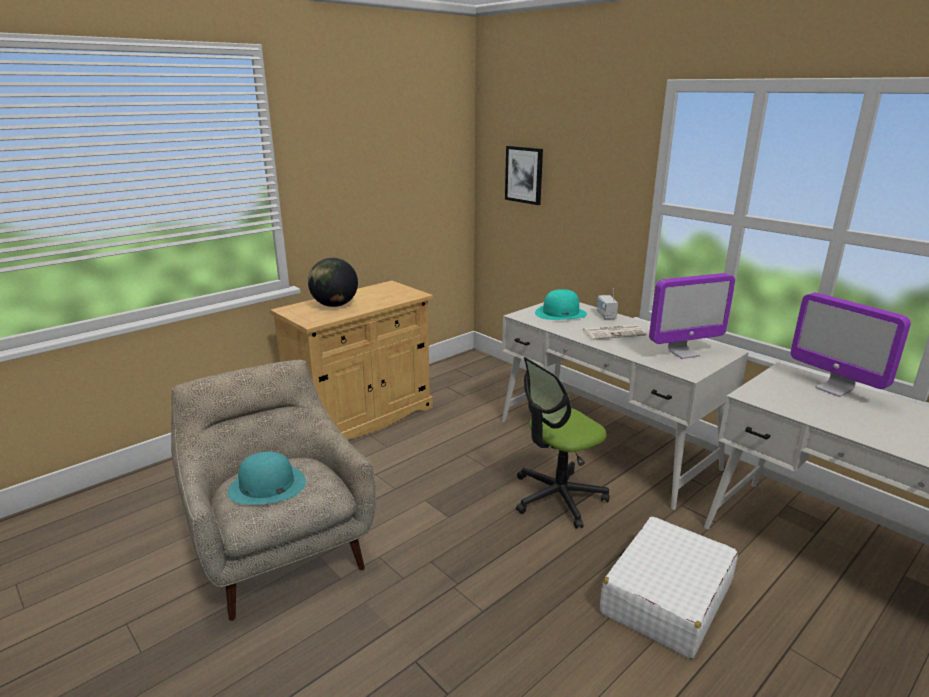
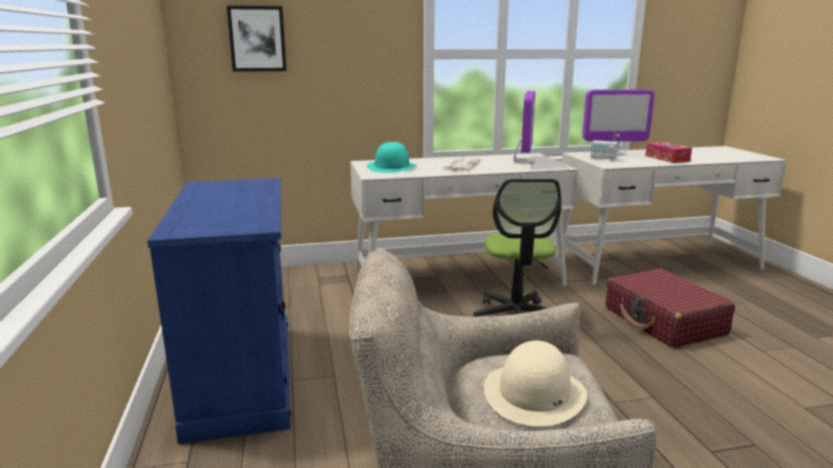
camera: 60 degrees left, 5 degrees down
(267, 486) = (534, 393): turquoise hat -> beige hat
(335, 305) = (219, 210): globe -> none
(362, 418) = (243, 376): beige cabinet -> blue cabinet
(606, 316) = (421, 160): radio -> radio (603, 159)
(666, 598) = (664, 321): white suitcase -> red suitcase
(876, 426) = (667, 158): none -> tissue box

